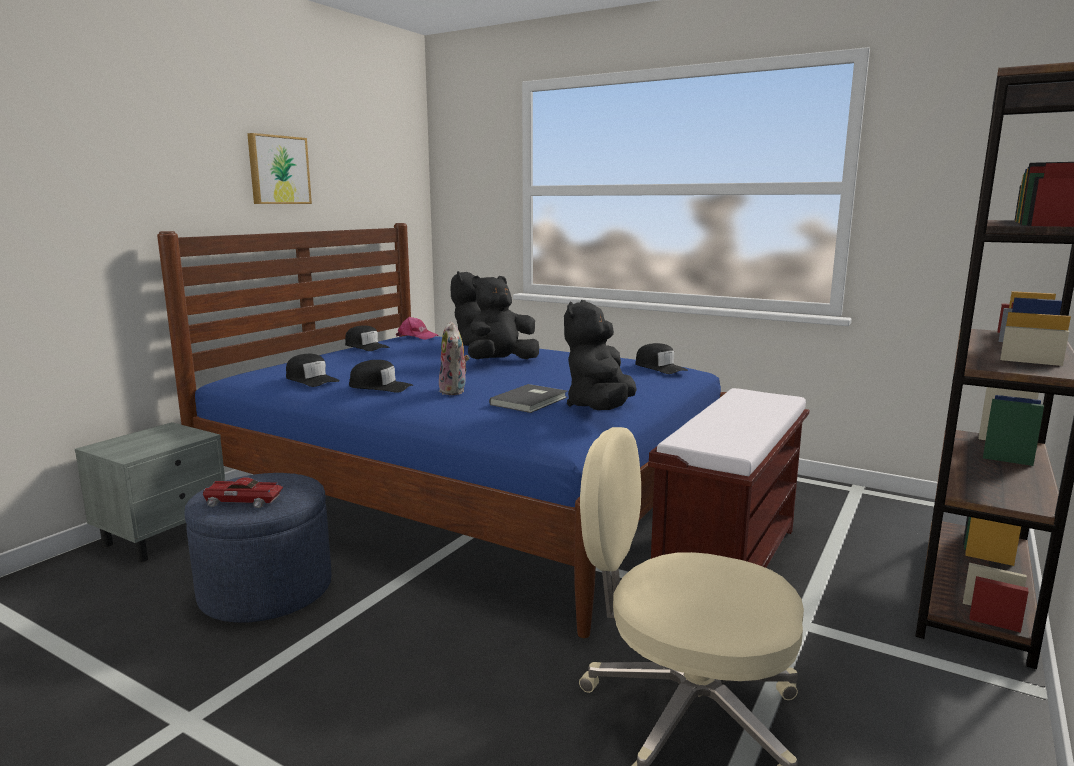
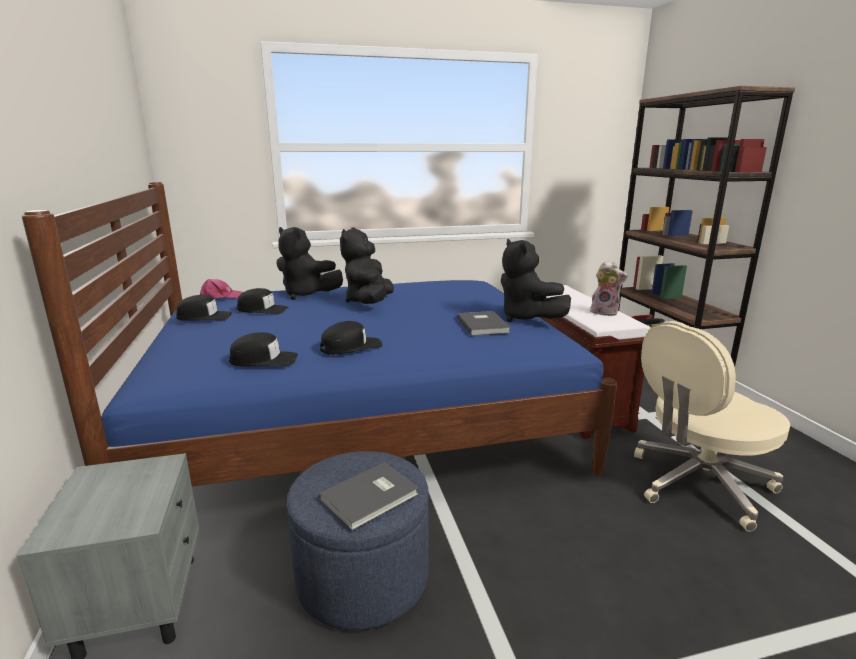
camera: 45 degrees left, 5 degrees up
(242, 501) = (372, 497): toy car -> grey book
(278, 170) = (72, 122): picture -> none
(455, 391) = (416, 333): plush toy -> plush toy (605, 312)
(659, 367) = (470, 283): black cap -> black cap (262, 309)

